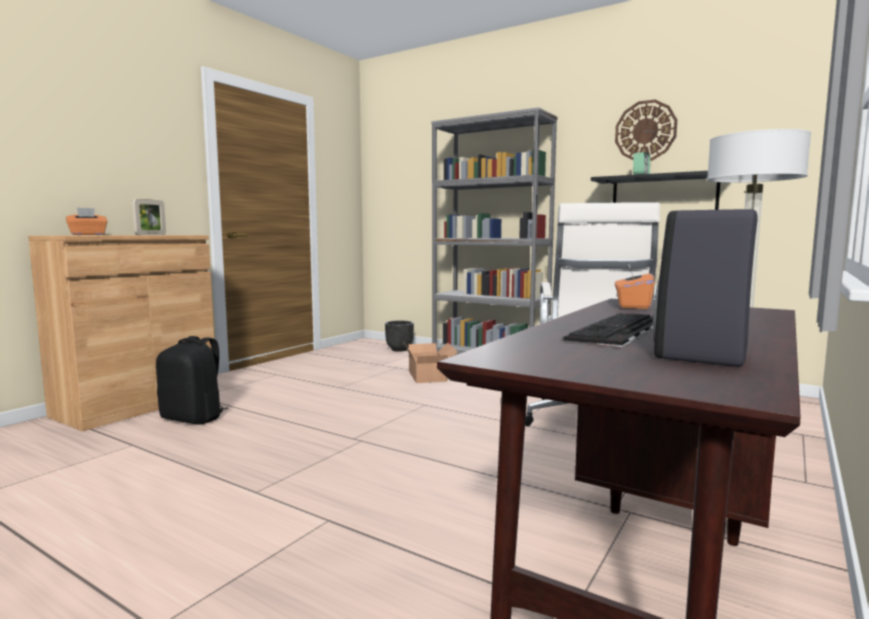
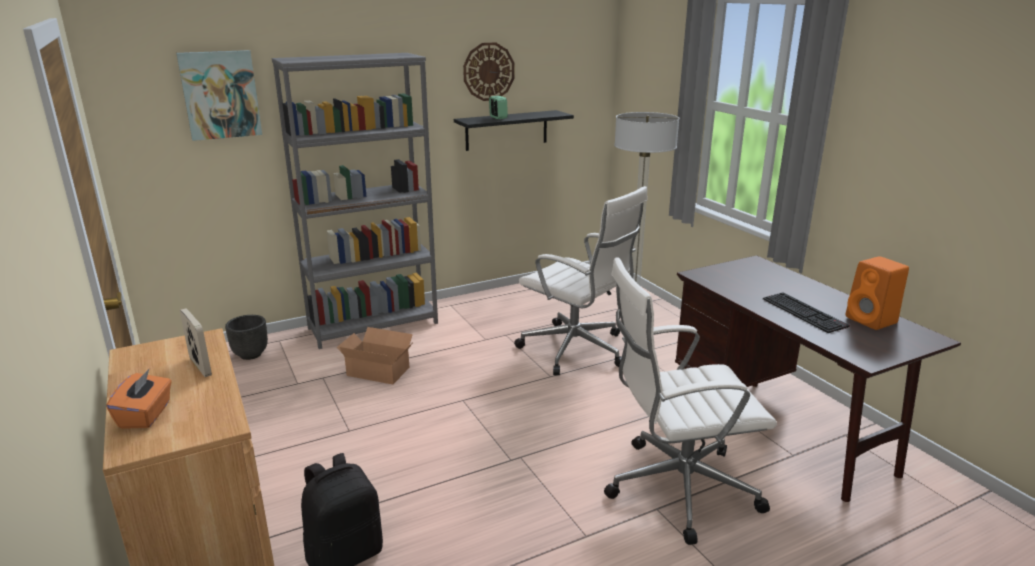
camera: 60 degrees left, 15 degrees up
(381, 525) = (676, 488): none -> white office chair
(425, 158) = (220, 95): none -> picture
(632, 306) = (719, 280): orange tissue box -> none
(702, 356) = (872, 321): black speaker -> orange speaker

